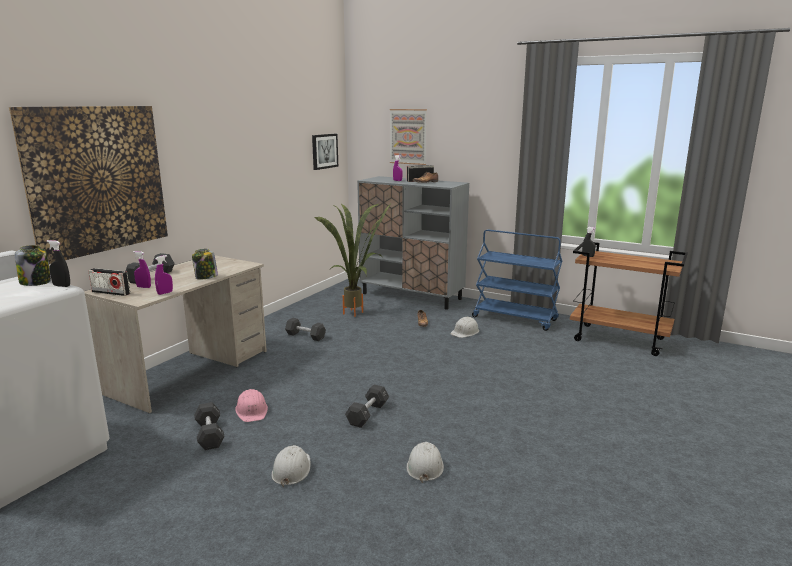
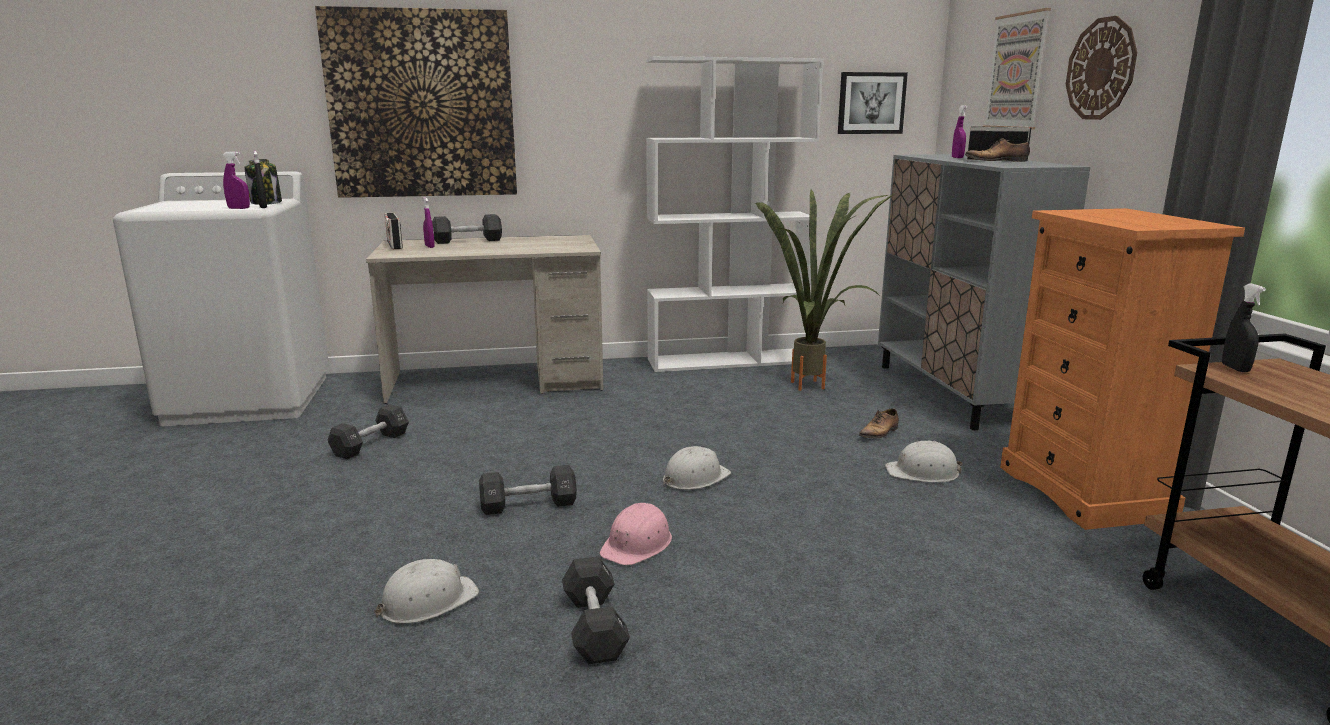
camera: 50 degrees right, 0 degrees up
(165, 293) = (422, 254): purple spray bottle -> purple spray bottle (239, 208)
(206, 277) = (502, 250): jar -> none
(252, 410) = (449, 441): pink hard hat -> pink hard hat (637, 544)
(290, 314) = (727, 360): none -> white bookcase
(291, 470) = (333, 515): white hard hat -> white hard hat (695, 478)
(305, 336) = (683, 390): black dumbbell -> black dumbbell (594, 626)
(463, 140) = (1101, 69): none -> wall clock
(515, 318) = (1085, 492): blue cart -> orange dresser

